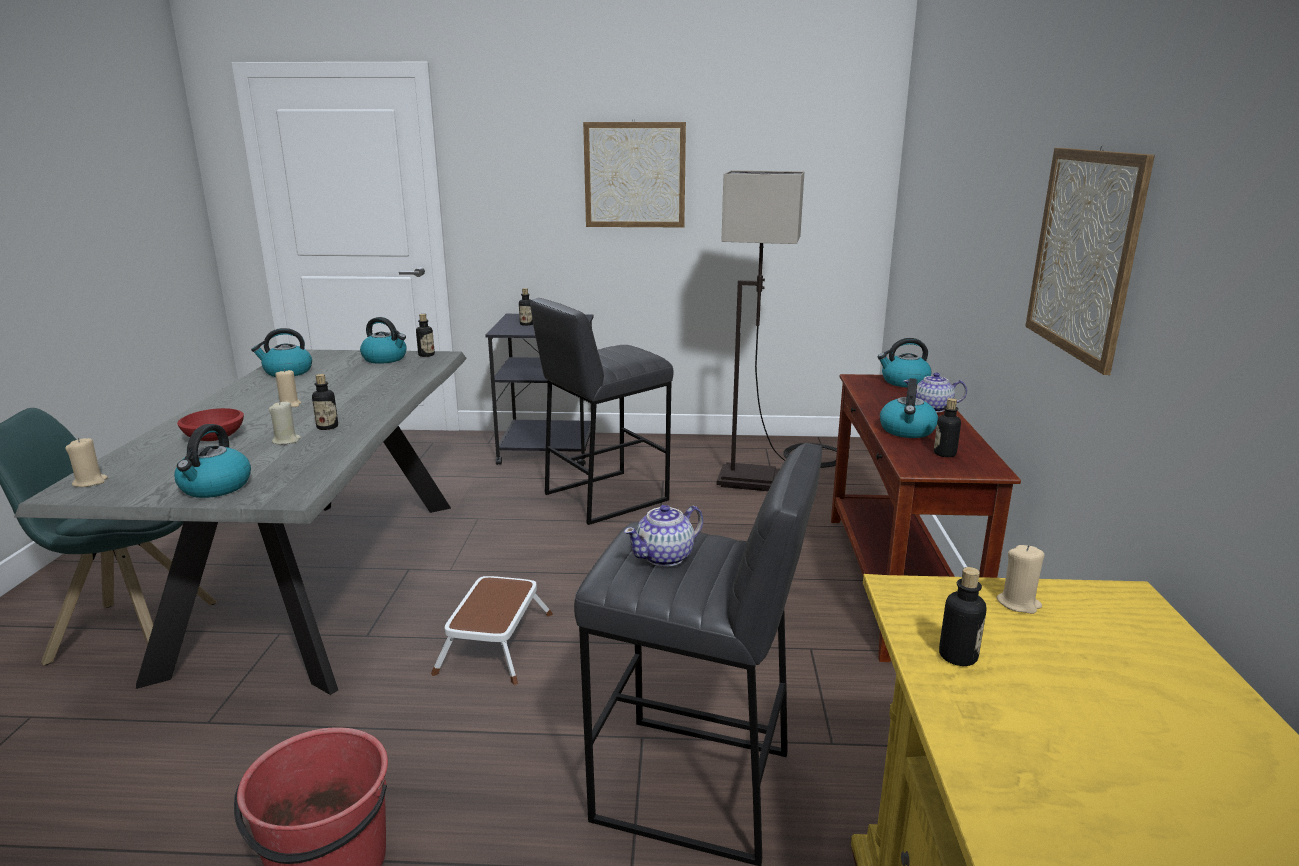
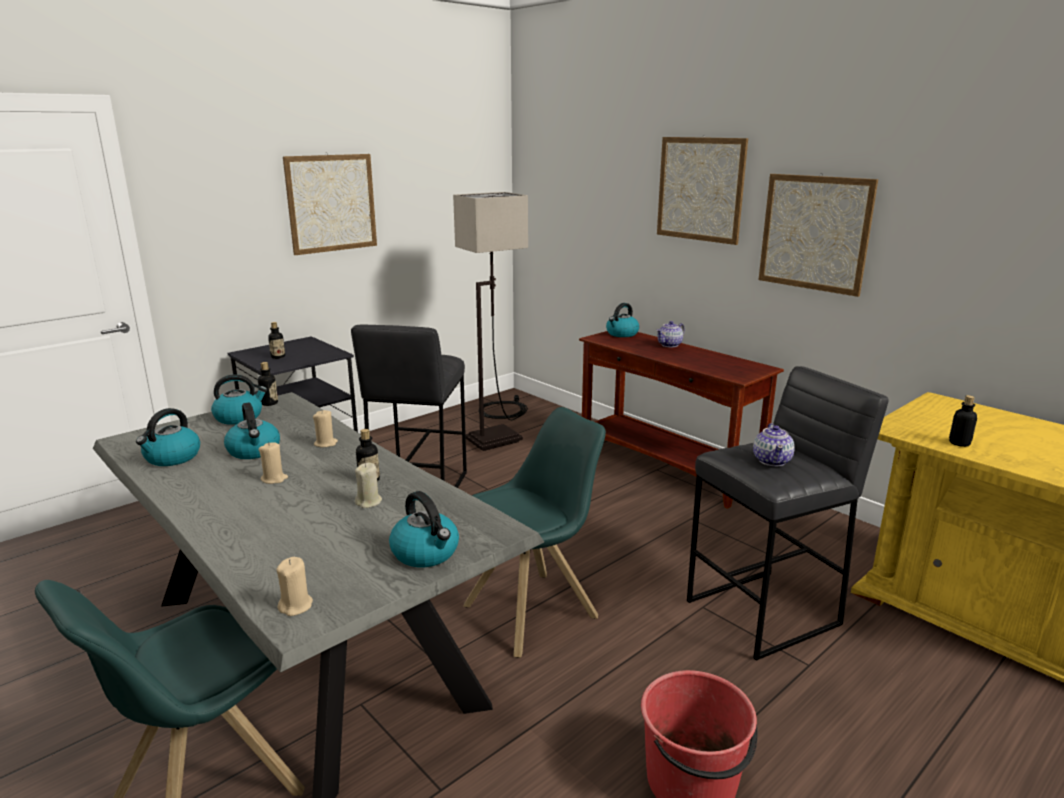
camera: 45 degrees left, 0 degrees up
(213, 438) = (293, 528): red bowl -> none
(494, 642) = (532, 611): brown step ladder -> turquoise chair
(907, 431) = (689, 360): kettle -> kettle (254, 451)
(944, 454) = (731, 366): bottle -> none
(1005, 173) = (700, 188): none -> picture
(1018, 603) = (925, 416): beige candle -> beige candle (326, 443)

